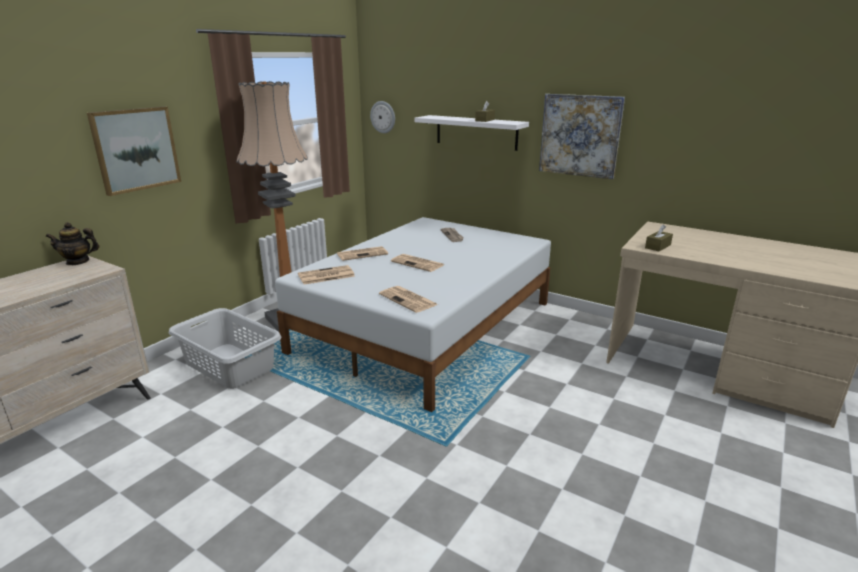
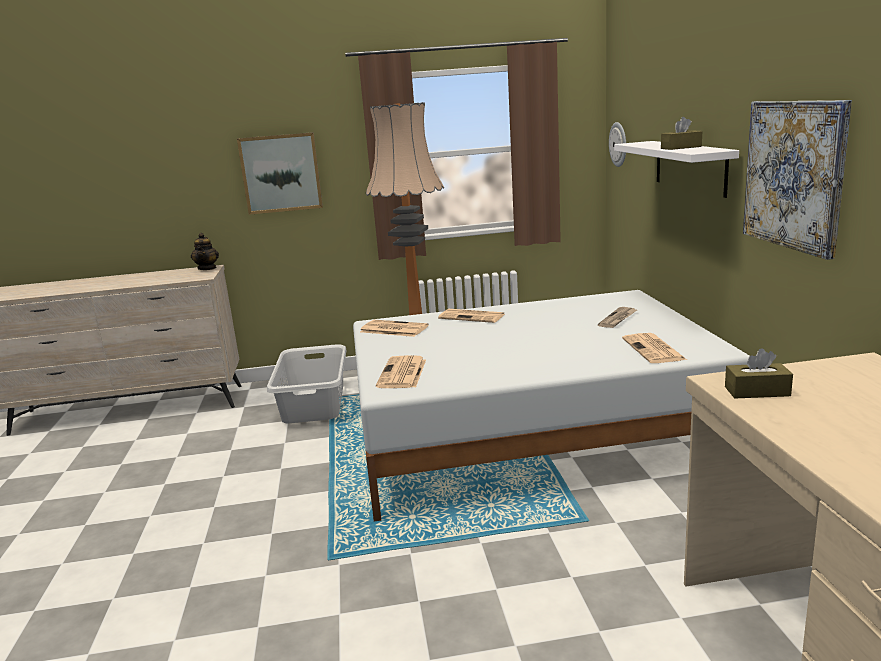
camera: 50 degrees right, 5 degrees down
(78, 261) = (207, 268): teapot -> teapot turned 135 degrees counterclockwise
(418, 263) = (501, 340): newspaper -> newspaper (654, 349)

